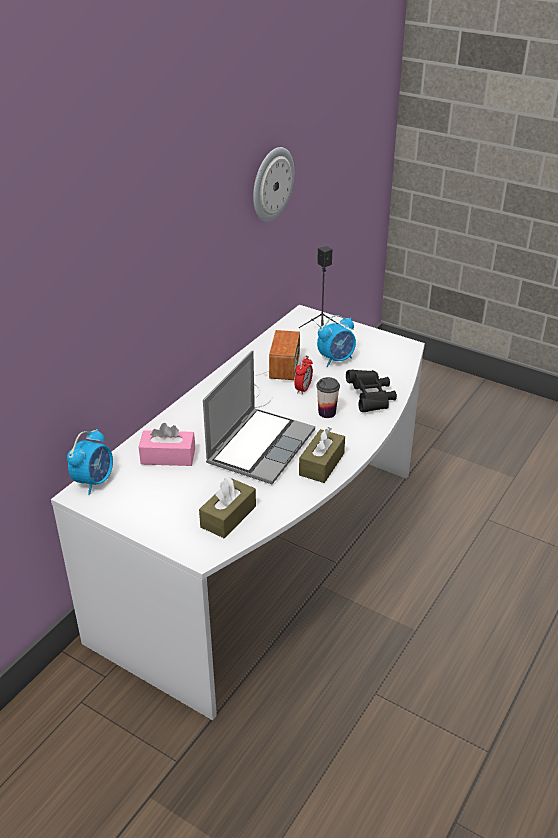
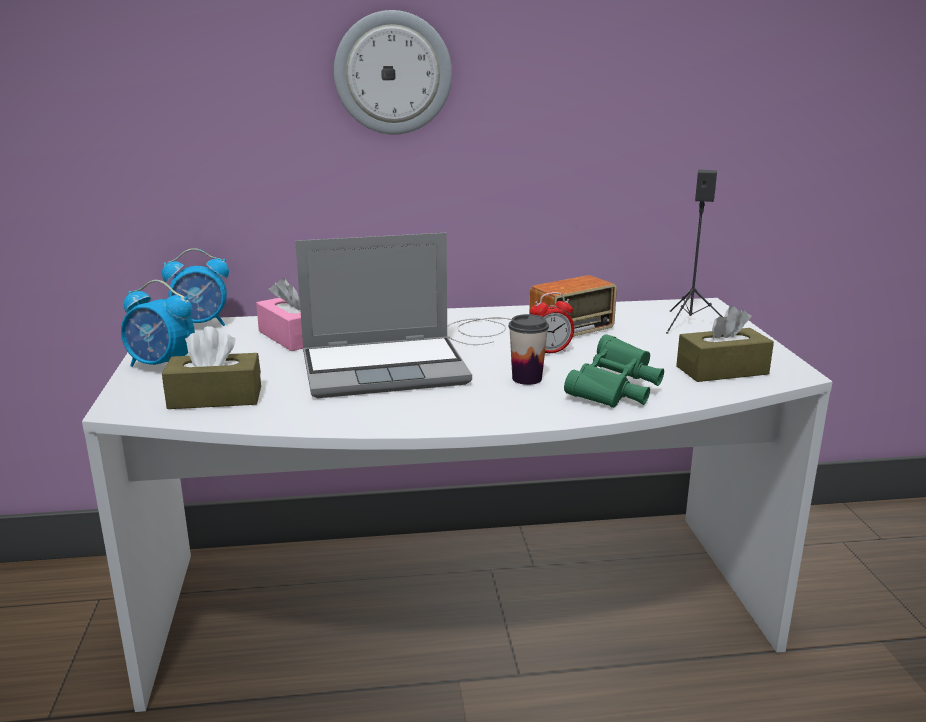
camera: 50 degrees right, 15 degrees down
(271, 184) = (674, 70): wall clock -> wall clock (393, 73)
(321, 464) = (407, 411): brown tissue box -> brown tissue box (722, 370)
(336, 359) = (654, 347): alarm clock -> alarm clock (162, 366)
(371, 399) = (615, 392): black binoculars -> green binoculars

